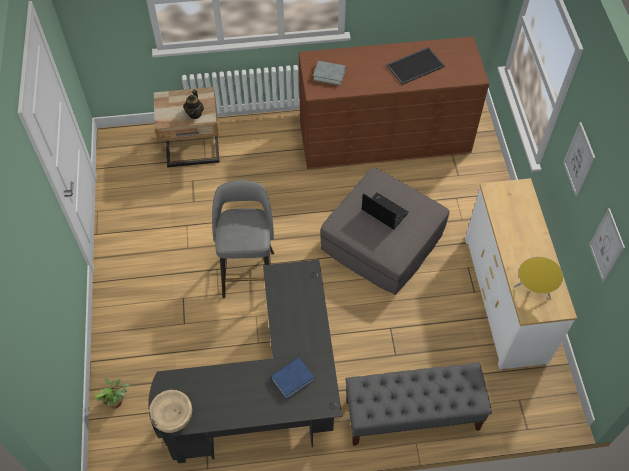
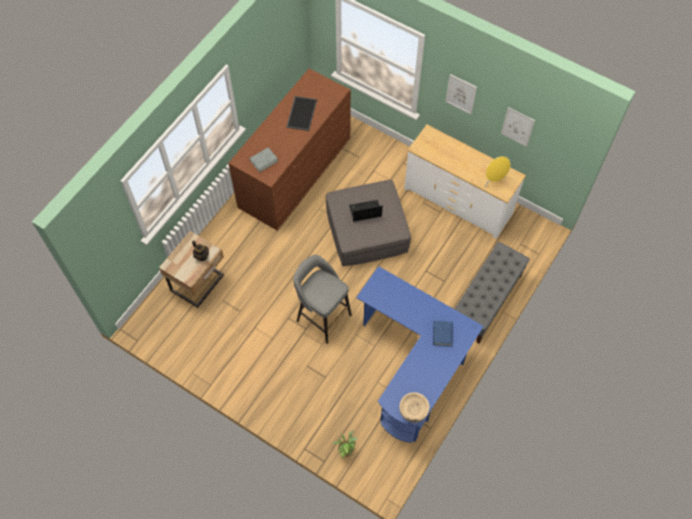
camera: 50 degrees left, 5 degrees up
(267, 399) = (415, 366): black desk -> blue desk

